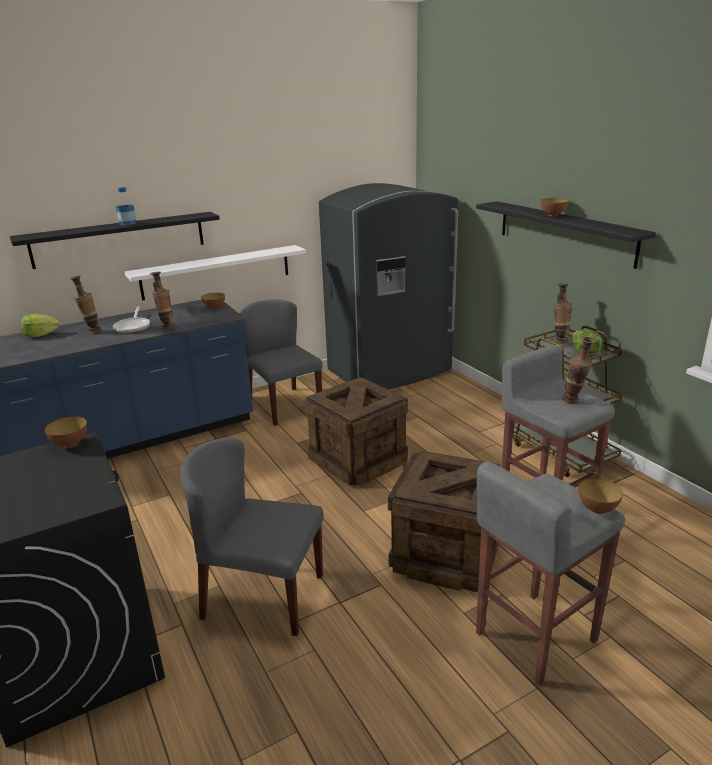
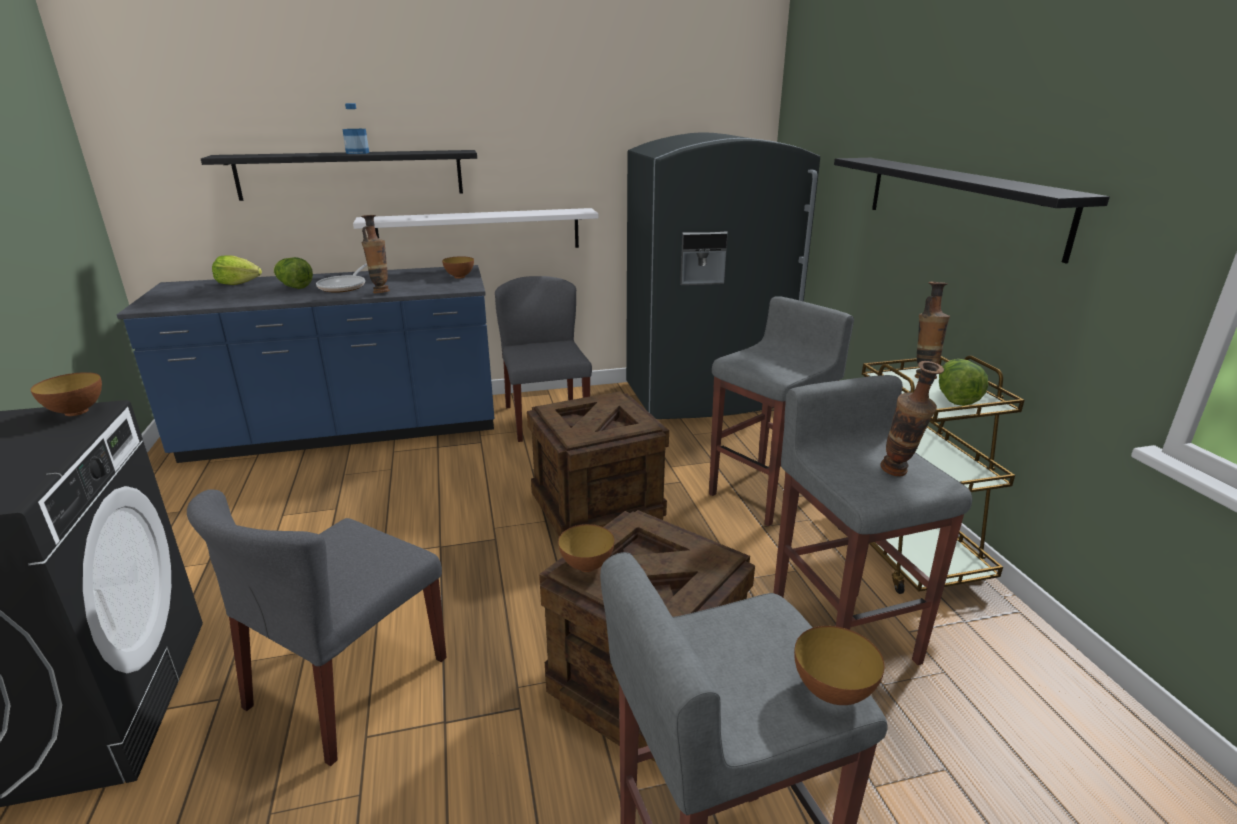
camera: 15 degrees right, 0 degrees up
(92, 332) = (294, 286): vase -> lettuce
(262, 596) = (347, 683): grey chair -> grey chair turned 90 degrees counterclockwise
(463, 432) = (766, 494): none -> grey stool
(553, 215) = (941, 172): bowl -> bowl (586, 566)

